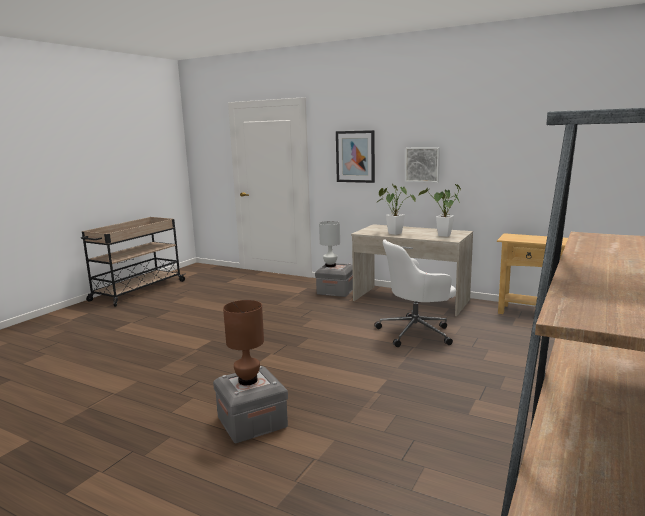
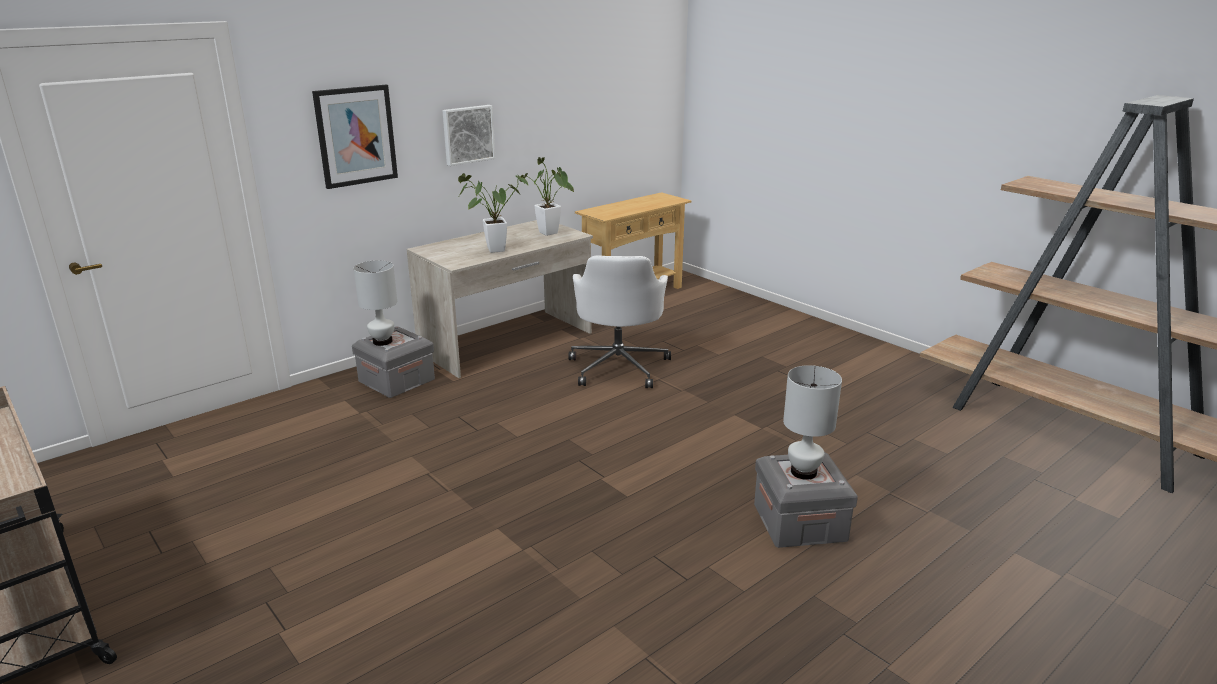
camera: 70 degrees left, 10 degrees up
(248, 380) = (803, 472): brown table lamp -> white table lamp

